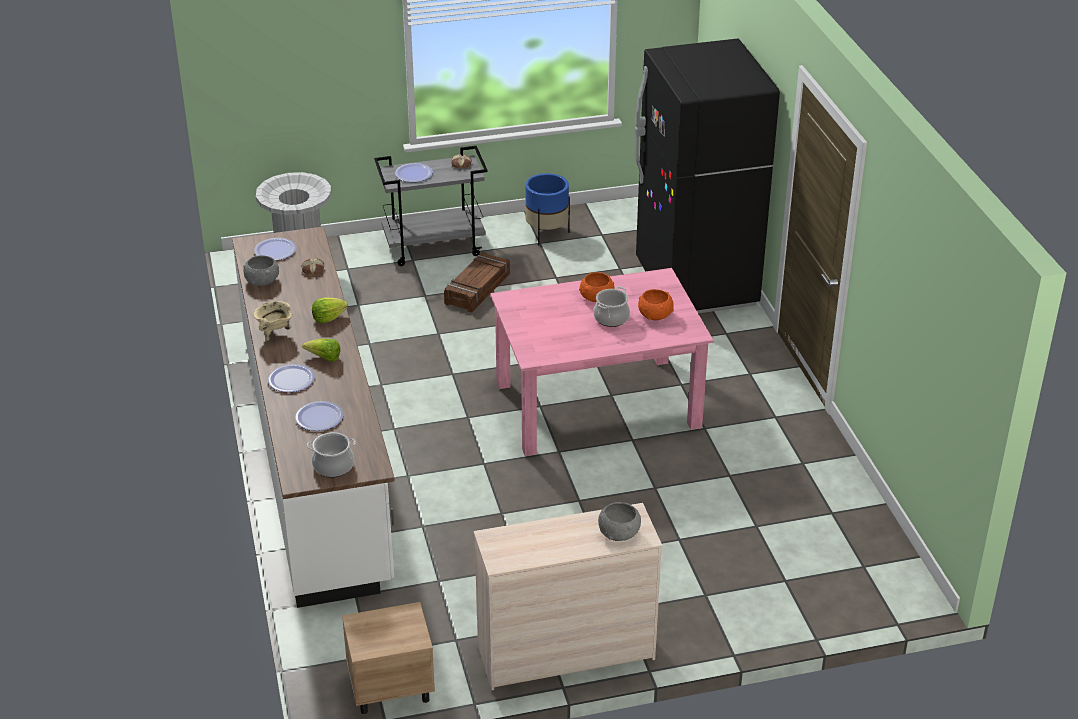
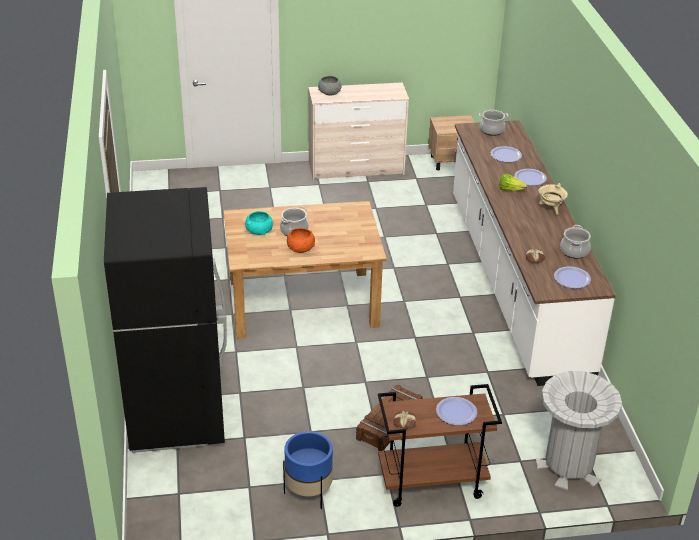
camera: 175 degrees left, 0 degrees up
(262, 281) = (574, 251): grey bowl -> cooking pot
(328, 318) = (513, 217): lettuce -> none
(435, 247) = (431, 483): grey cart -> brown cart
(596, 405) = (304, 302): pink dining table -> brown dining table
(655, 314) = (259, 231): orange bowl -> turquoise bowl

